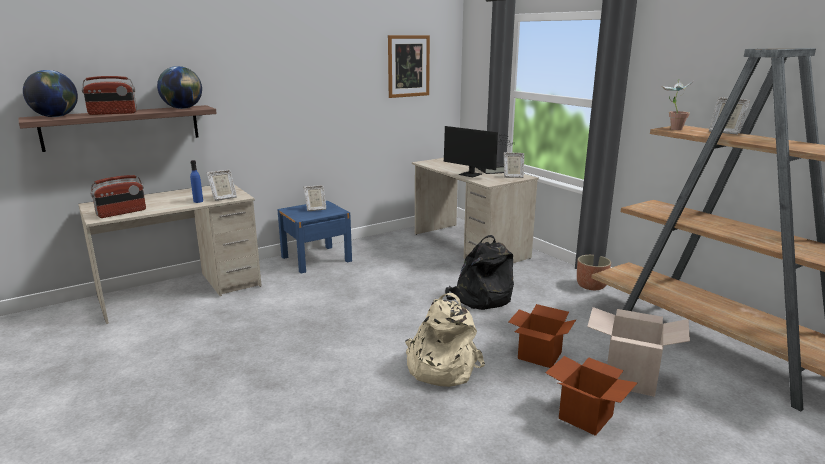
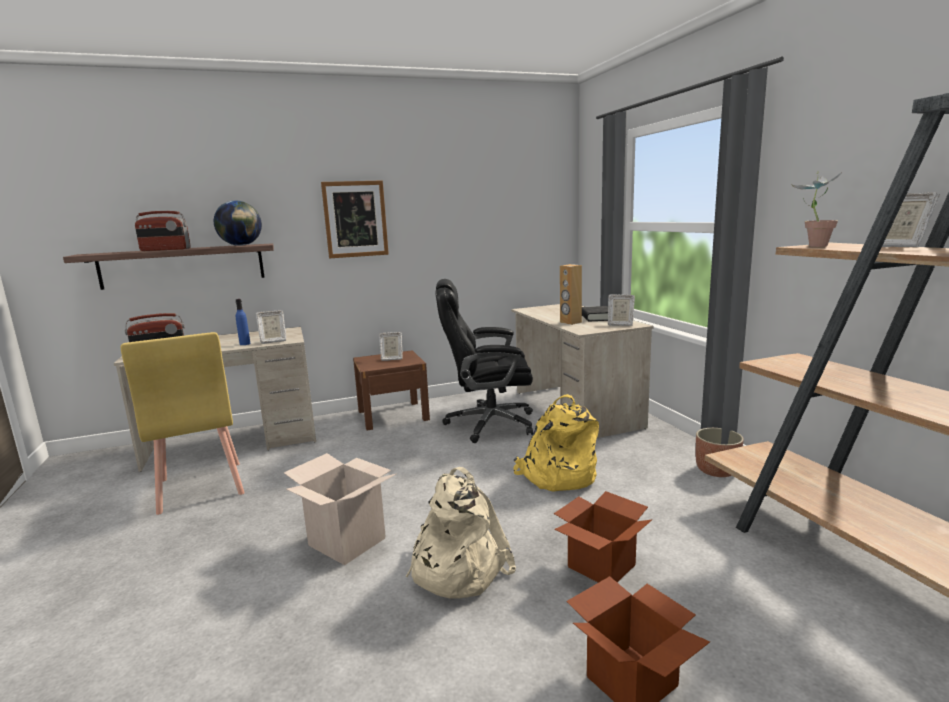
camera: 15 degrees right, 5 degrees down
(55, 117) = (107, 253): globe -> none
(181, 331) = (200, 487): none -> yellow chair
(316, 259) = (393, 415): blue nightstand -> brown nightstand
(404, 262) = (488, 424): none -> black office chair
(408, 66) = (510, 200): picture -> picture (355, 219)
(472, 175) = (570, 322): monitor -> brown speaker
(480, 298) = (557, 476): black backpack -> yellow backpack
(630, 379) = (729, 623): cardboard box -> cardboard box (347, 541)

